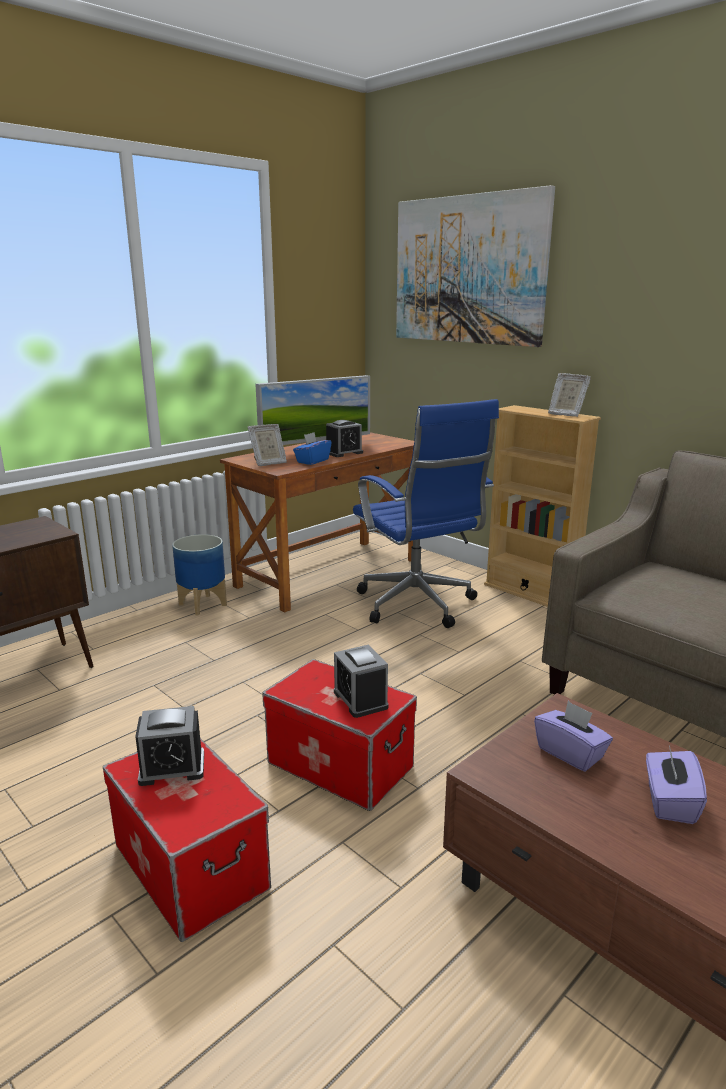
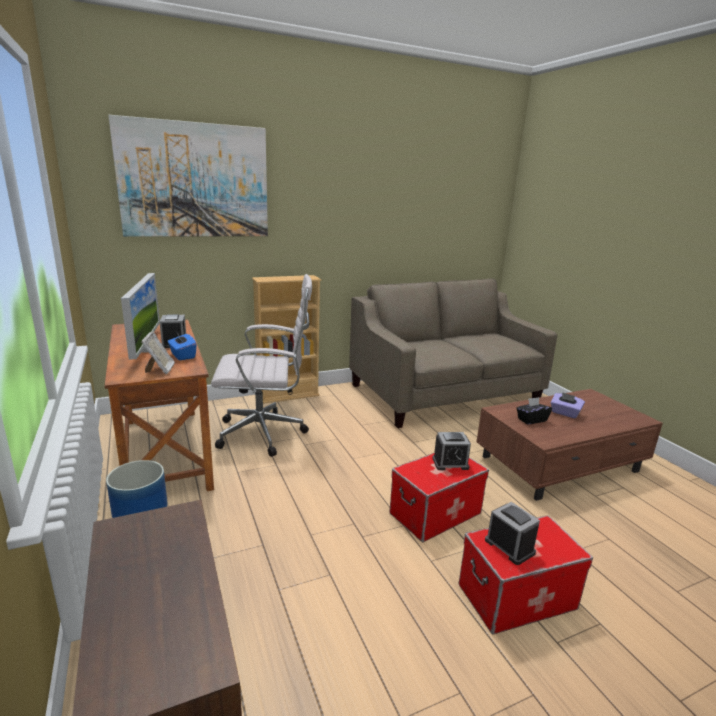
camera: 70 degrees left, 0 degrees up
(172, 768) = (509, 546): alarm clock -> alarm clock turned 45 degrees counterclockwise
(418, 606) = (265, 433): blue office chair -> white office chair
(566, 414) = (300, 277): picture frame -> none
(570, 753) = (531, 420): purple tissue box -> black tissue box

